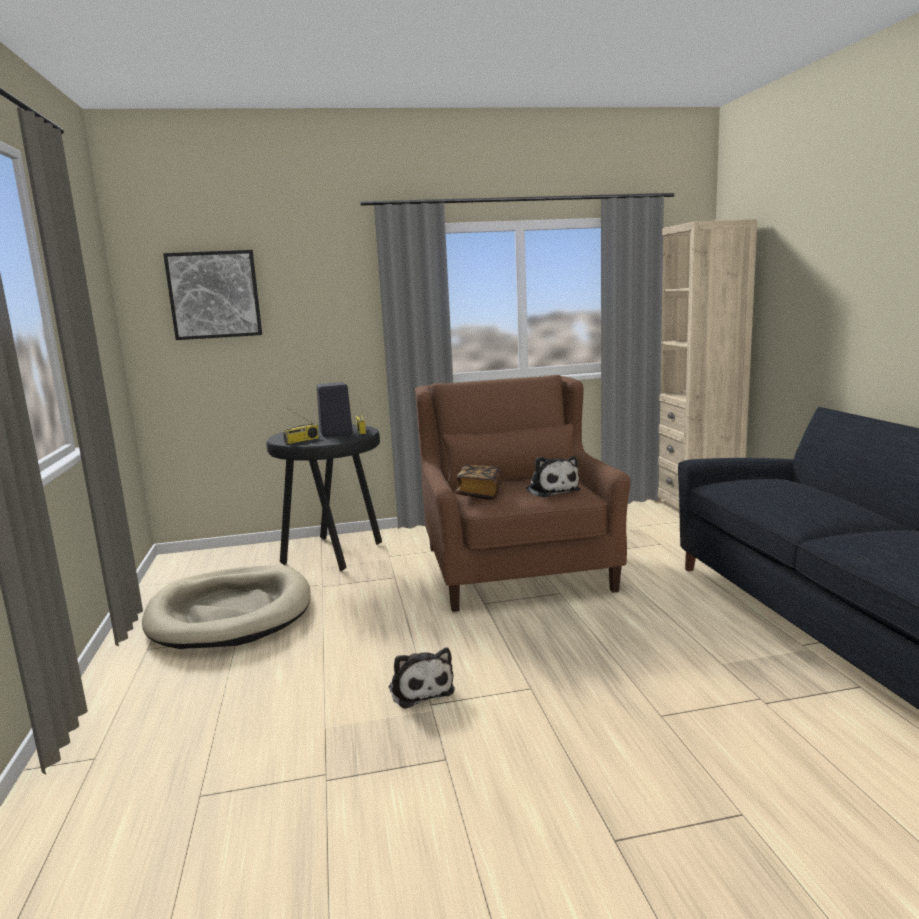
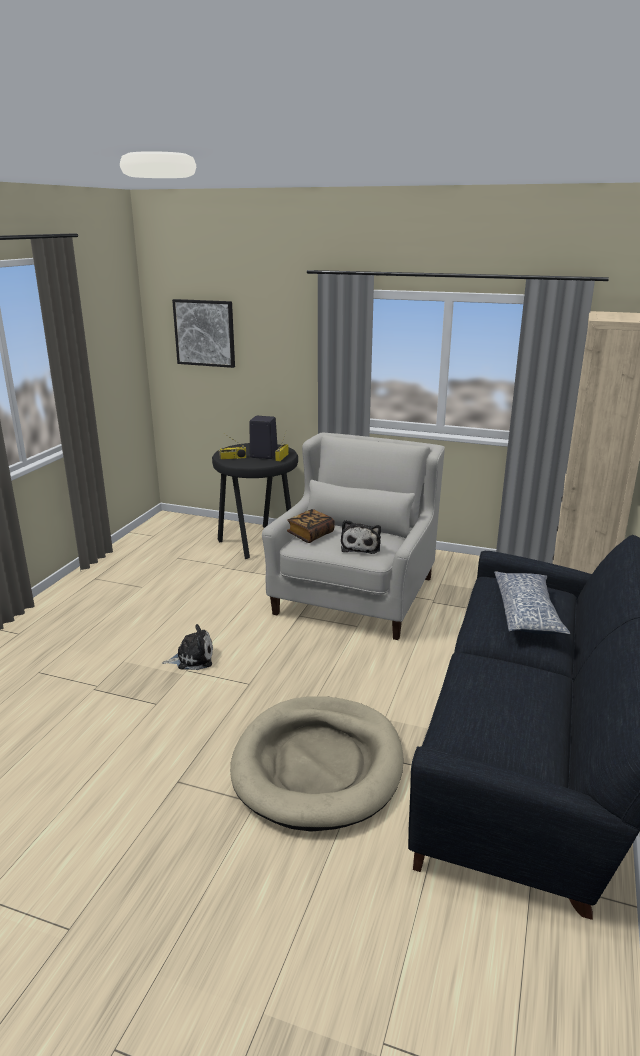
camera: 30 degrees right, 10 degrees up
(231, 613) = (155, 569): beige dog bed -> beige dog bed (318, 765)
(420, 689) = (192, 658): plush toy -> plush toy turned 105 degrees counterclockwise
(516, 568) = (355, 596): brown armchair -> white armchair
(805, 493) = (527, 613): none -> pillow

